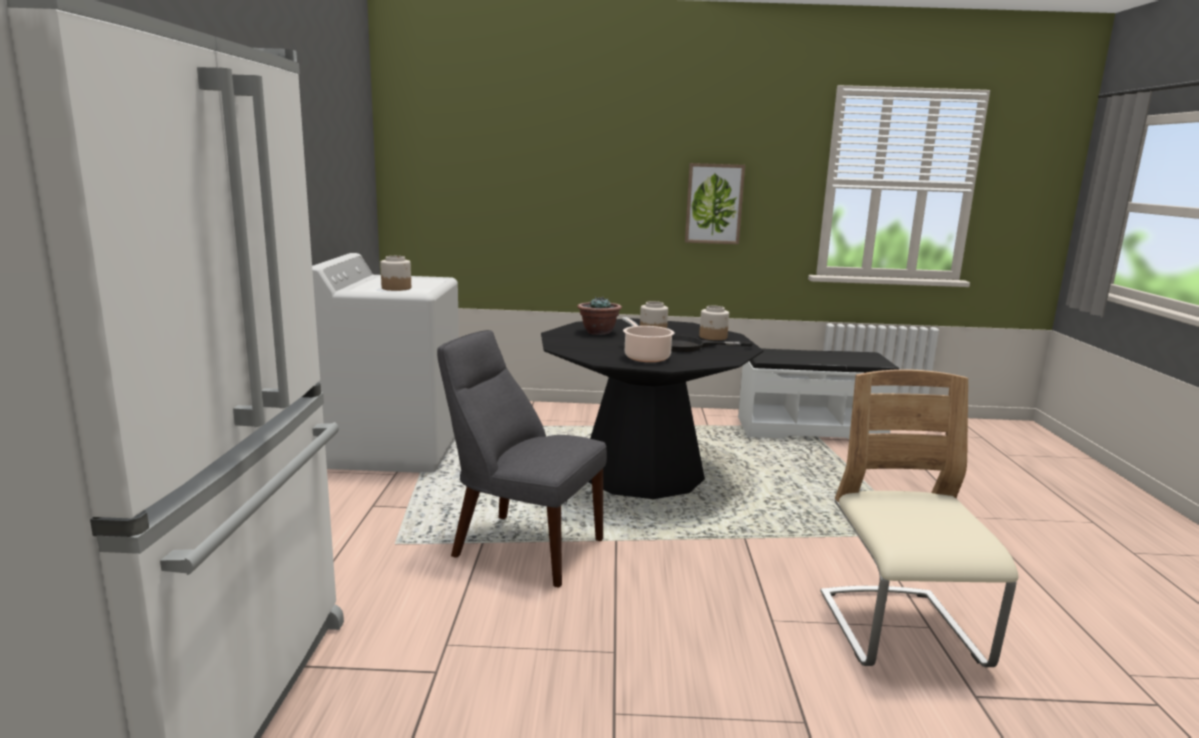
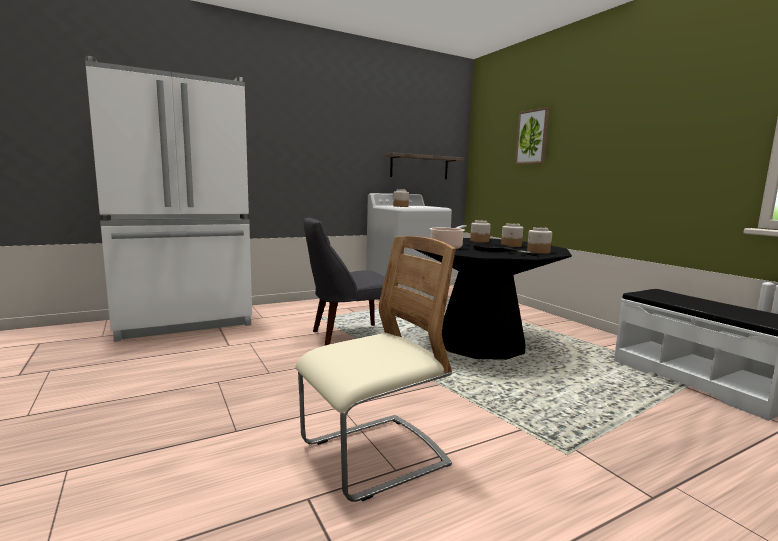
camera: 60 degrees right, 5 degrees down
(342, 200) = (419, 167): none -> shelf
(522, 546) = (347, 336): grey chair -> grey chair turned 105 degrees counterclockwise
(598, 332) = (479, 241): potted plant -> jar
(714, 204) = (653, 160): picture -> picture (532, 137)

